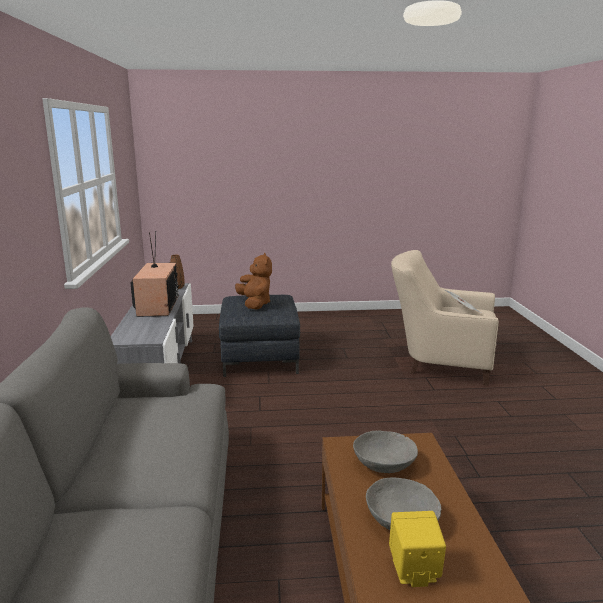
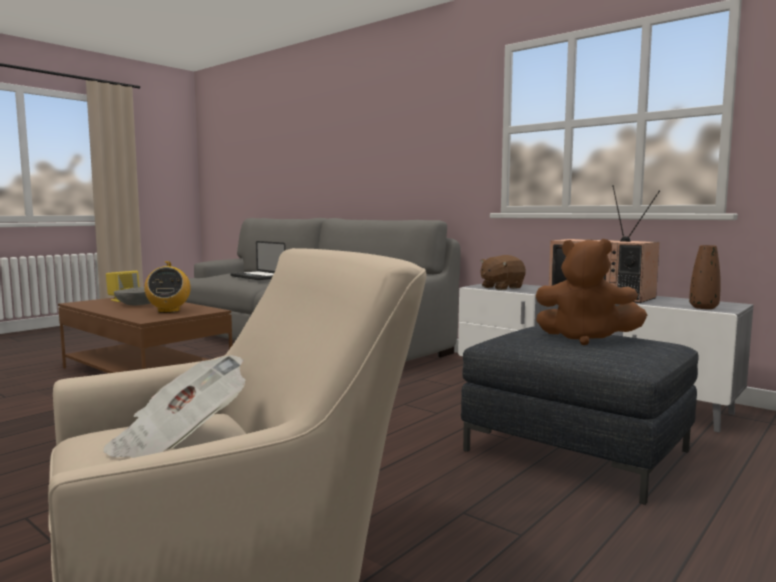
camera: 135 degrees right, 10 degrees down
(123, 547) = (258, 277): none -> laptop
(150, 332) = (501, 287): none -> brown plush toy
(384, 464) = (168, 311): grey bowl -> radio

